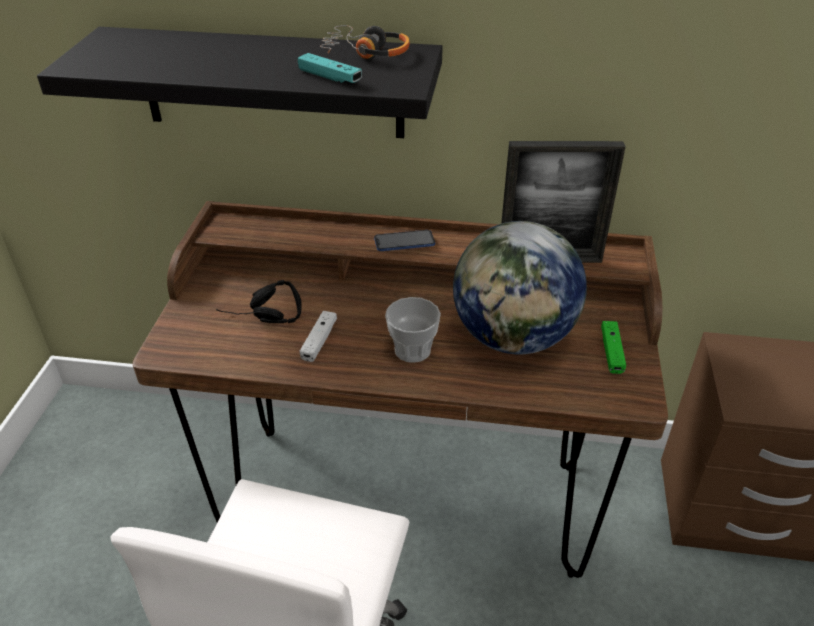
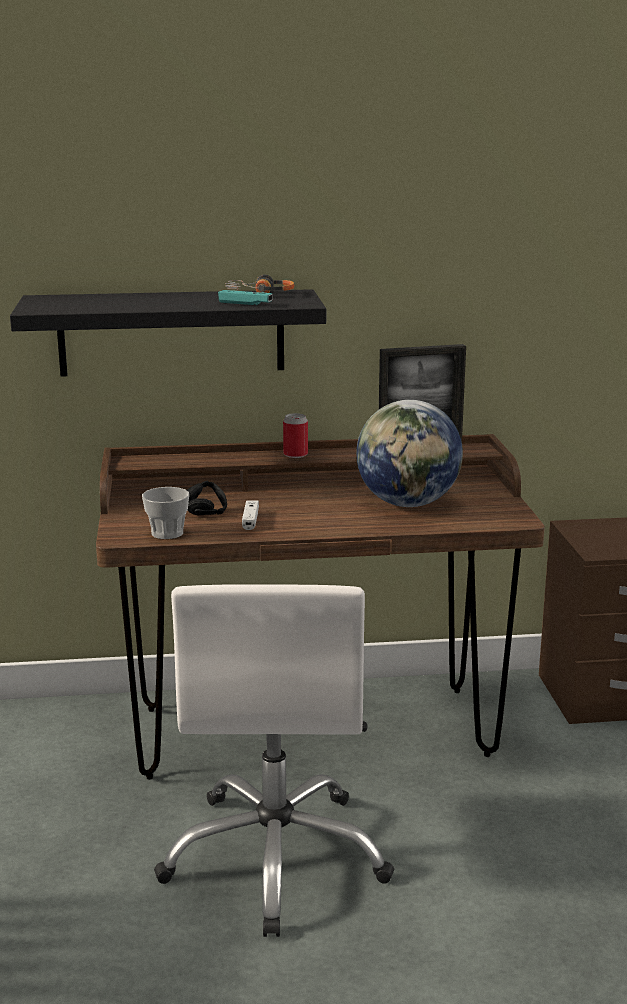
camera: 15 degrees left, 20 degrees down
(404, 242) = (295, 454): phone -> can
(412, 350) = (331, 517): cup -> cup (167, 533)
(611, 352) = (488, 502): green game controller -> none

